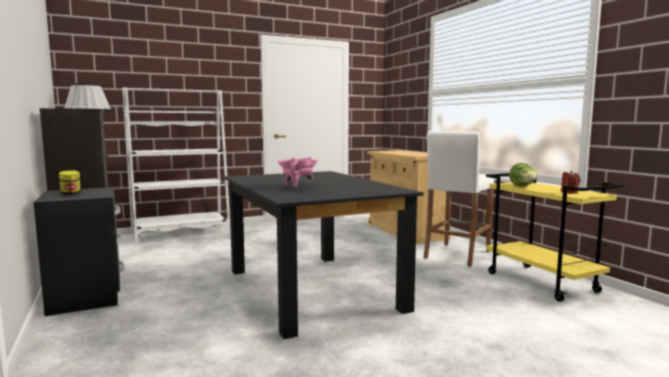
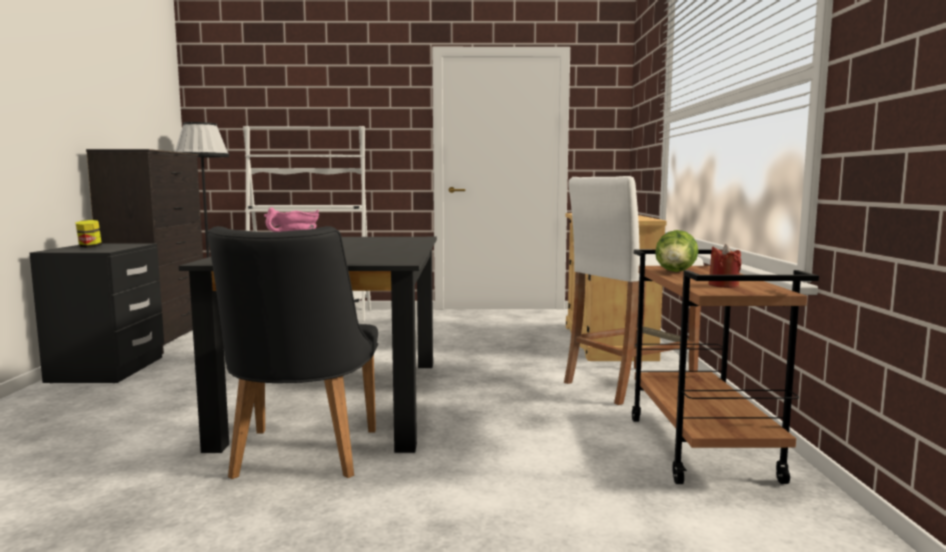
camera: 25 degrees right, 0 degrees up
(355, 329) = (300, 458): none -> black chair
(542, 282) = (702, 449): yellow cart -> brown cart

